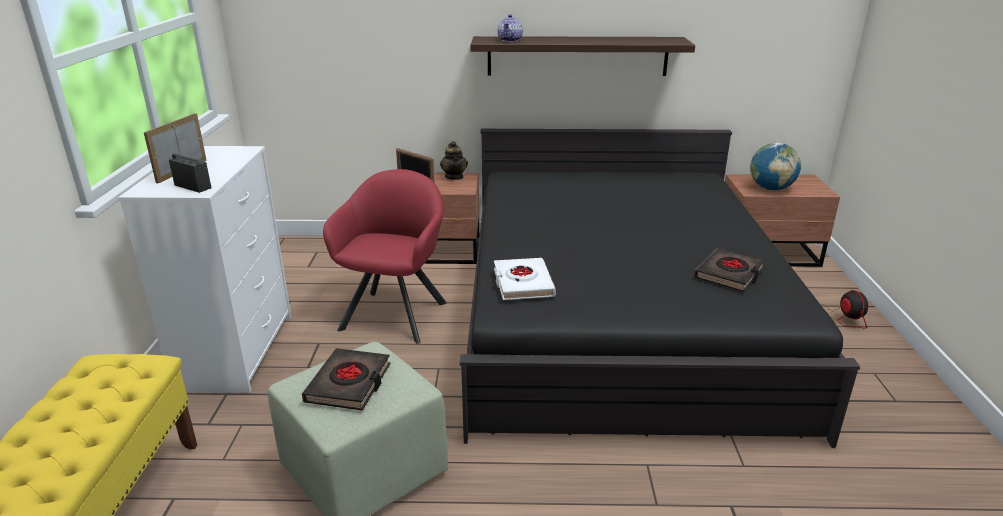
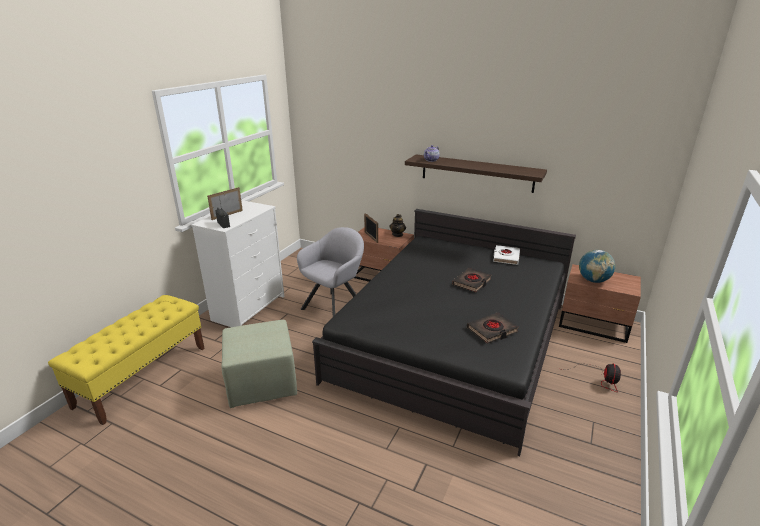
camera: 25 degrees right, 0 degrees up
(349, 384) = (253, 337): black book -> black book (472, 282)
(396, 312) = (335, 306): red armchair -> grey armchair
(522, 283) = (367, 307): white book -> white book (506, 257)

